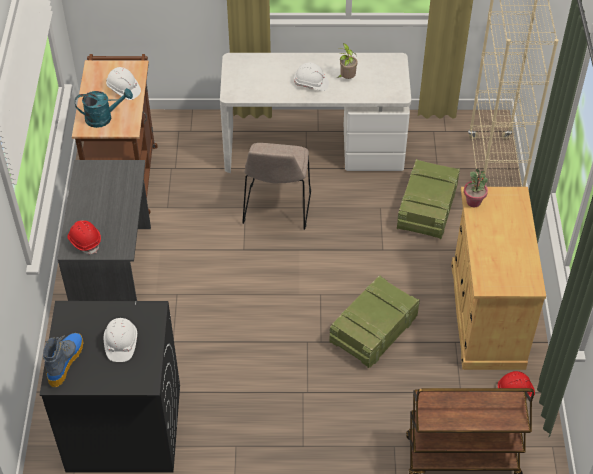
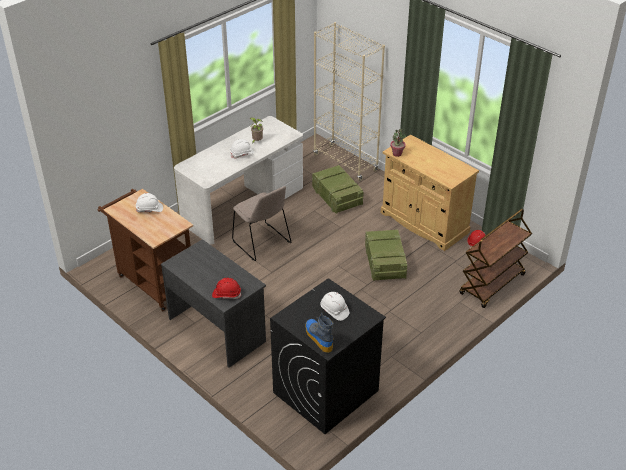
camera: 45 degrees left, 10 degrees down
(104, 118) = (159, 228): turquoise watering can -> none

